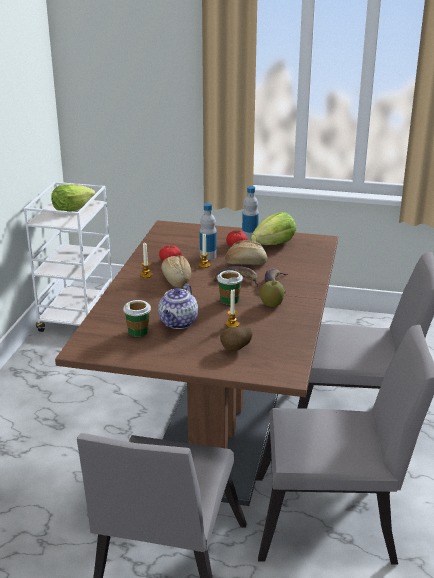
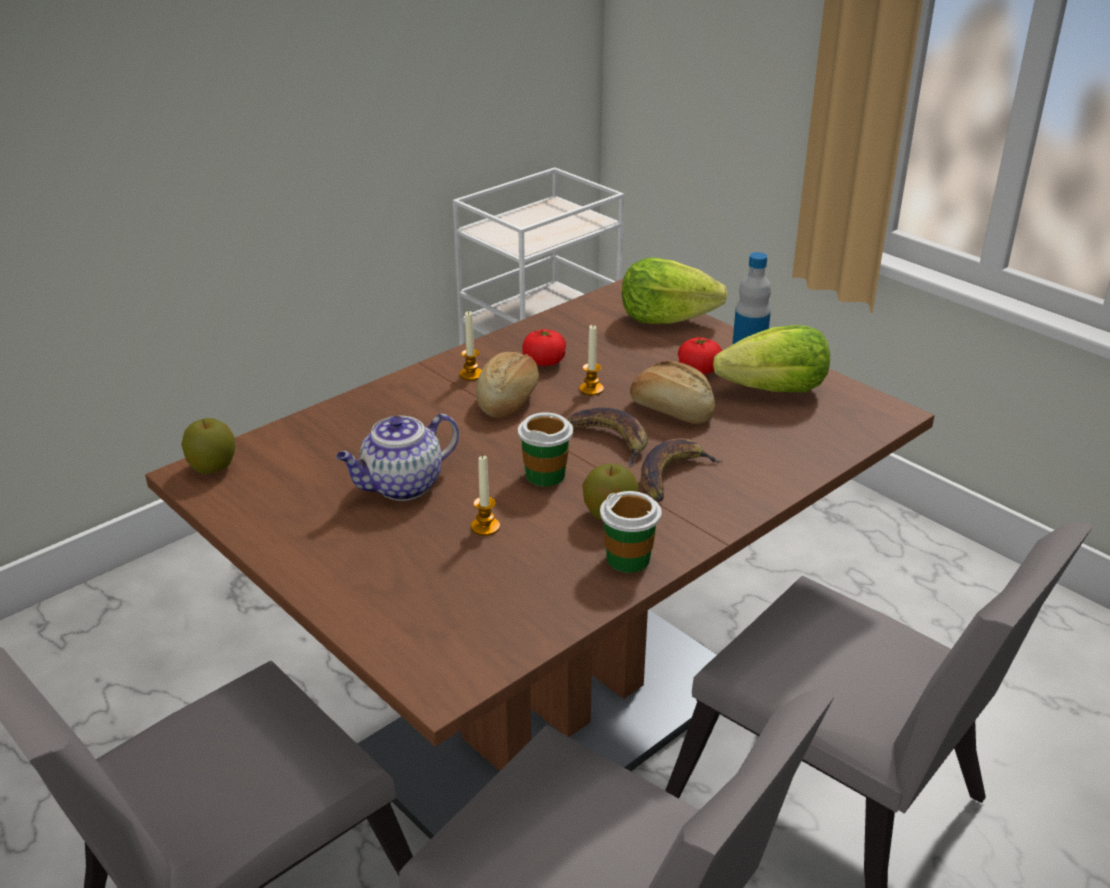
camera: 35 degrees right, 5 degrees up
(72, 210) = (550, 223): lettuce -> lettuce (665, 319)
(84, 345) = (212, 467): none -> apple
(138, 331) = (320, 476): cup -> cup (628, 559)
(208, 256) = (621, 373): bottle -> none
(236, 349) = (426, 582): potato -> none

